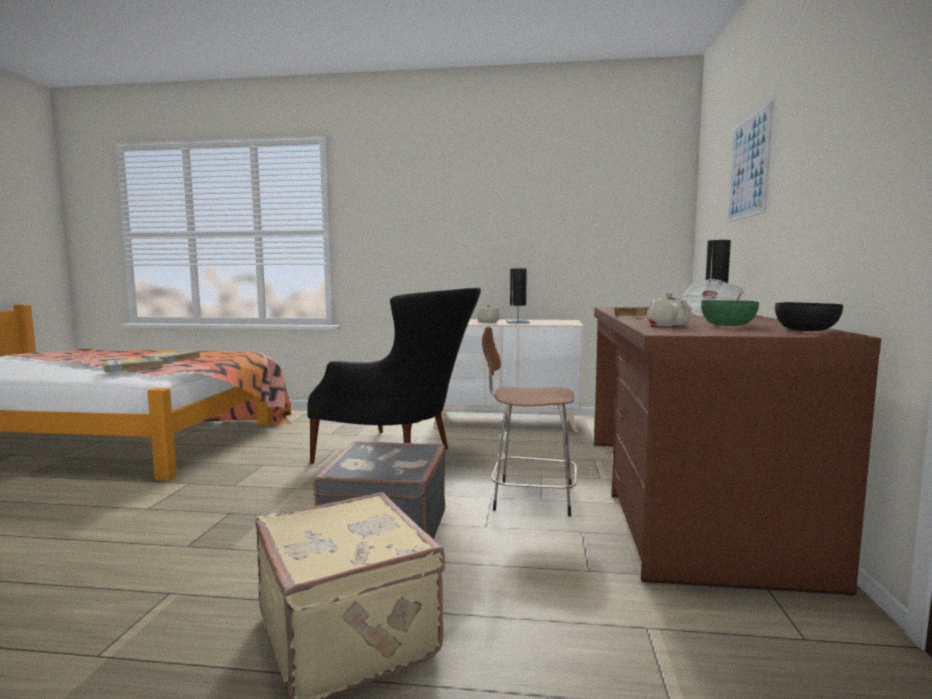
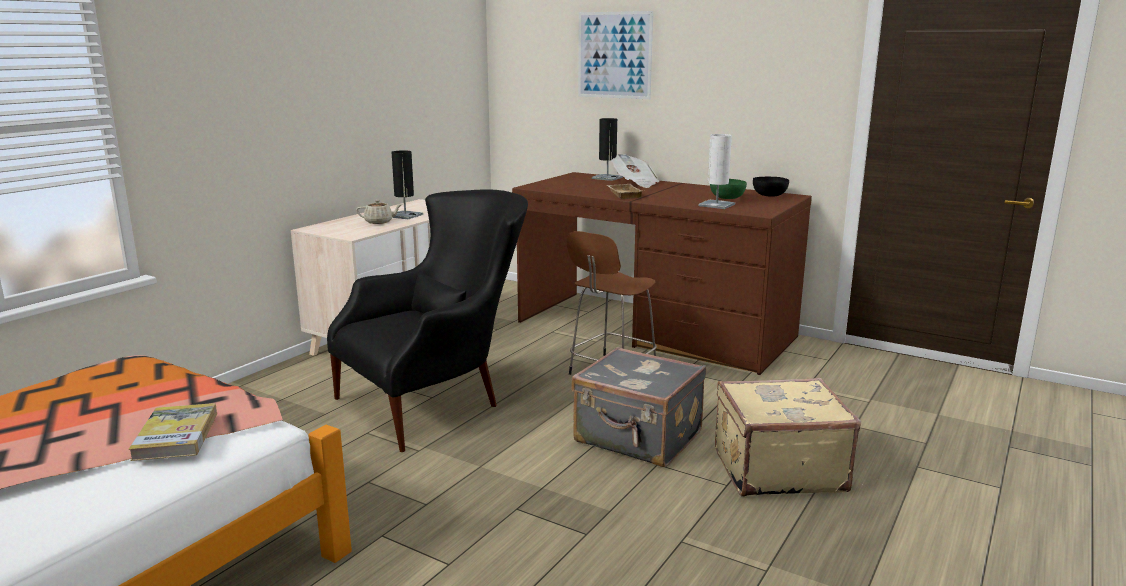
camera: 65 degrees left, 10 degrees up
(171, 359) = (110, 412): book -> none
(667, 325) = (716, 205): beige teapot -> white table lamp

